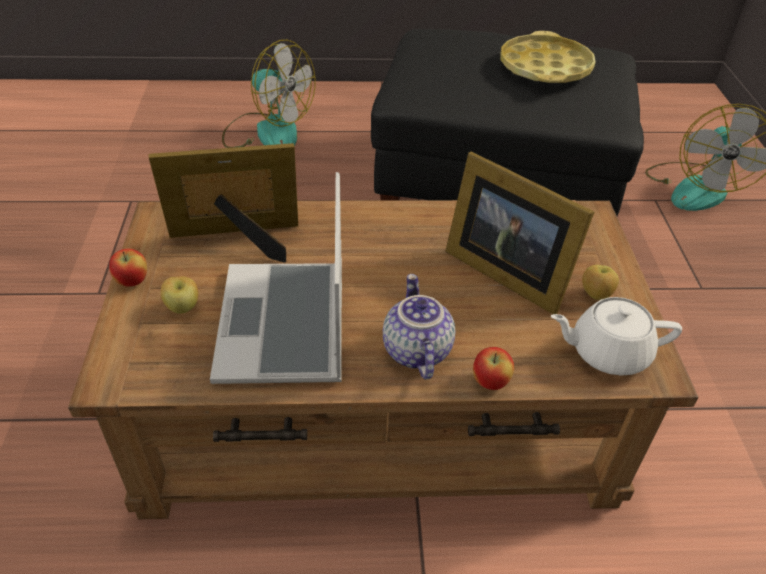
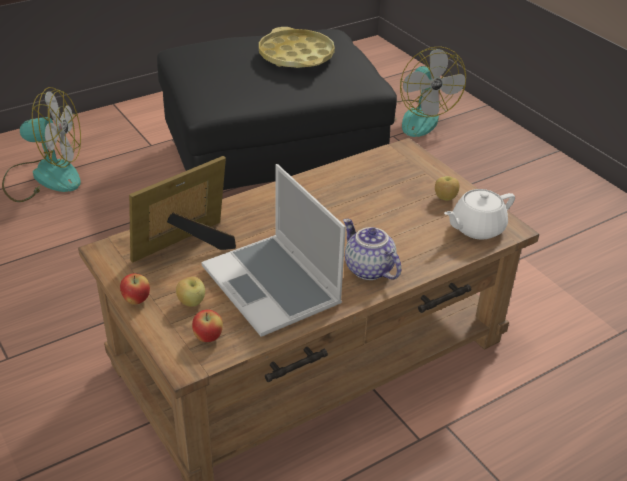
camera: 30 degrees left, 5 degrees down
(490, 382) = (426, 269): apple -> apple (208, 338)
(505, 270) = (381, 203): picture frame -> none

